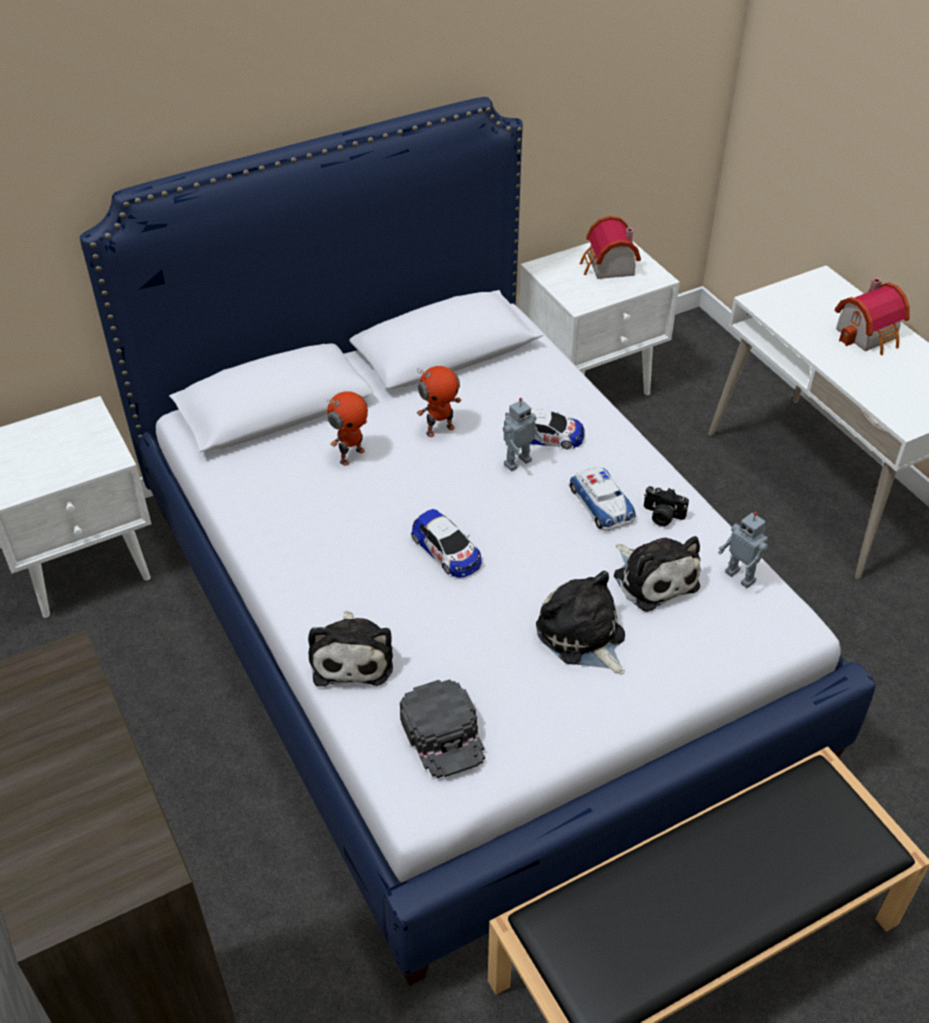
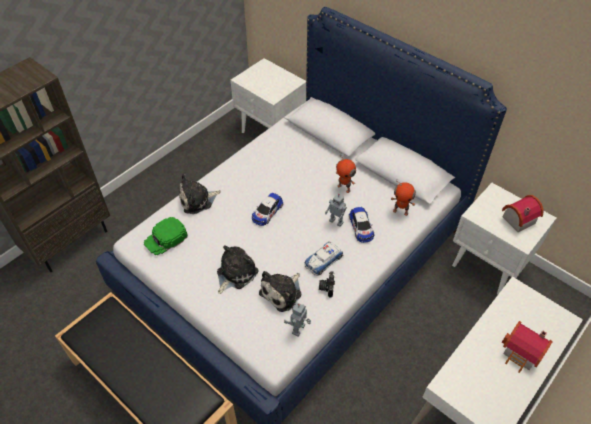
camera: 70 degrees right, 5 degrees up
(351, 455) = (311, 164): toy robot -> toy robot (400, 211)
(443, 733) = (166, 239): black cap -> green cap

